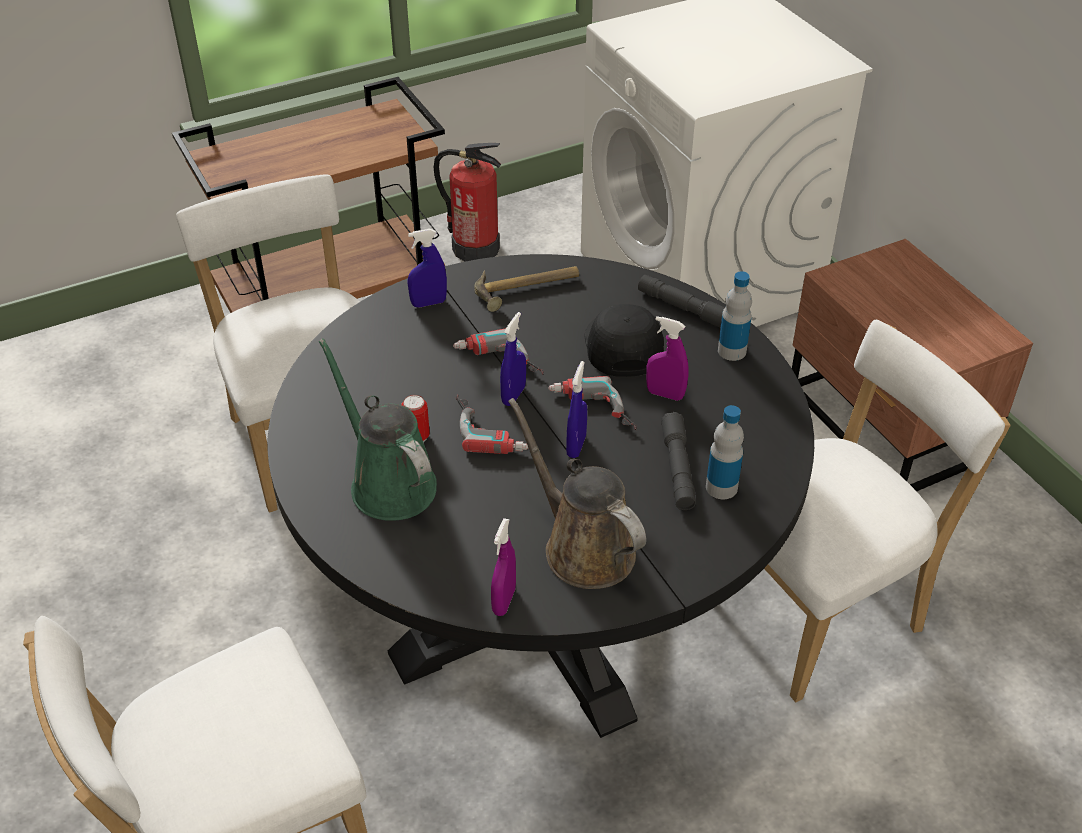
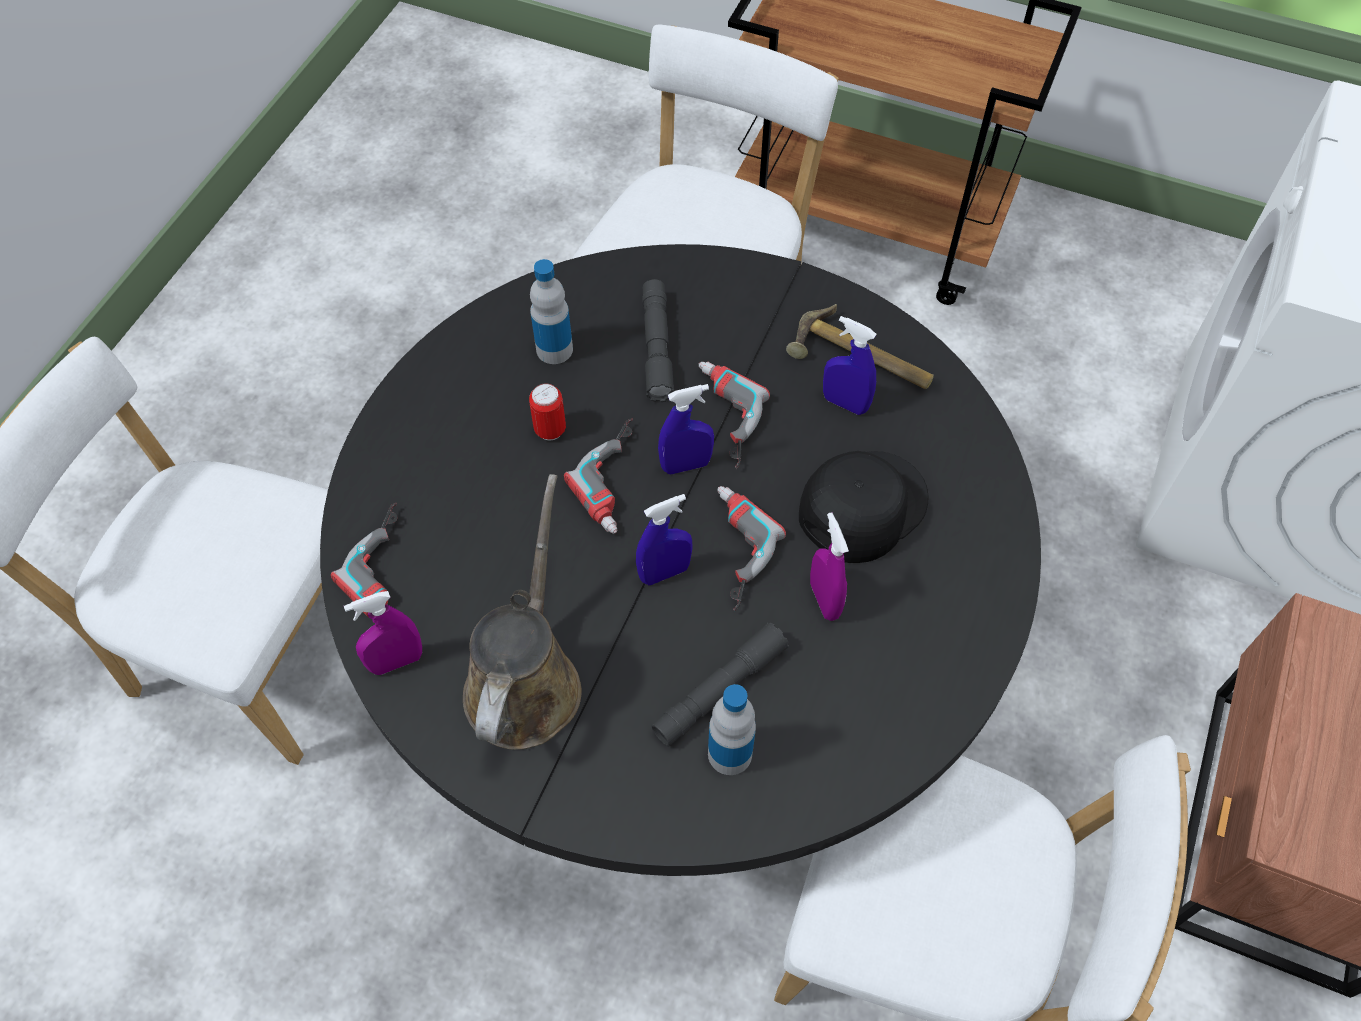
camera: 50 degrees right, 15 degrees up
(388, 482) = (469, 453): green watering can -> none
(428, 303) = (748, 297): blue spray bottle -> blue spray bottle (845, 403)
(433, 567) = (392, 570): none -> power drill
(475, 248) = (1082, 262): fire extinguisher -> none
(684, 309) = (985, 522): grey flashlight -> grey flashlight (657, 347)
(732, 351) = (964, 617): bottle -> bottle (554, 349)

